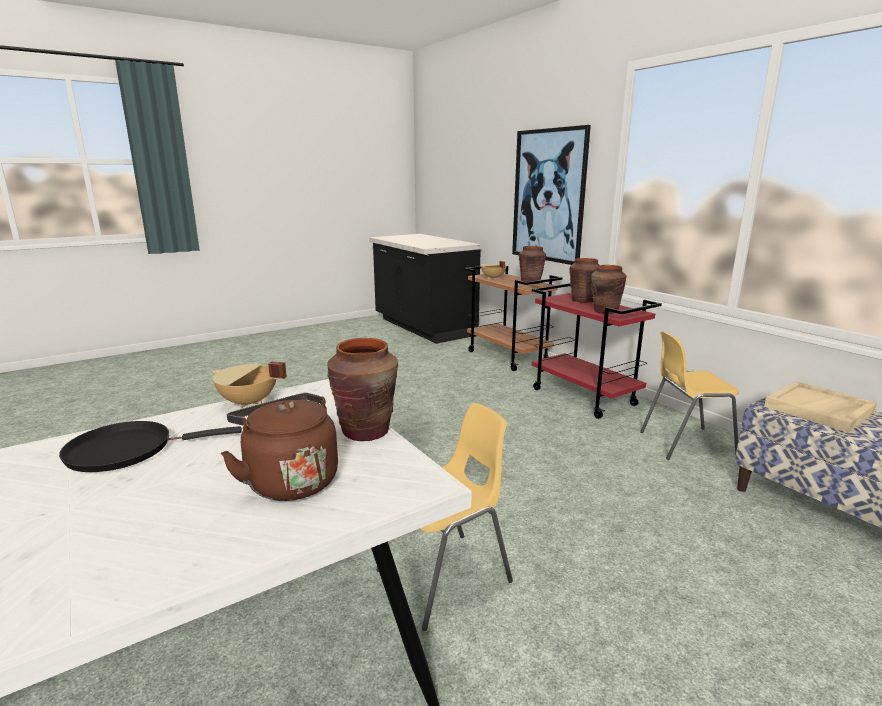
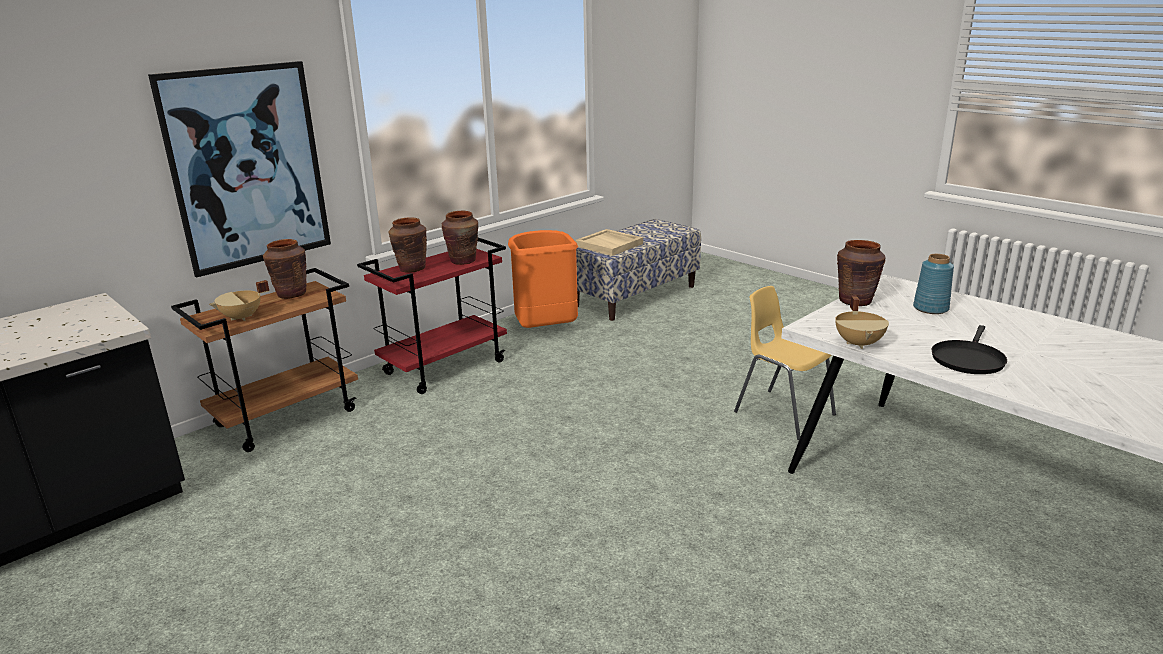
camera: 100 degrees left, 5 degrees up
(127, 450) = (967, 359): black frying pan -> black frying pan turned 60 degrees clockwise
(289, 480) = (930, 308): brown kettle -> blue vase
(685, 443) = (545, 330): yellow chair -> orange trash can

